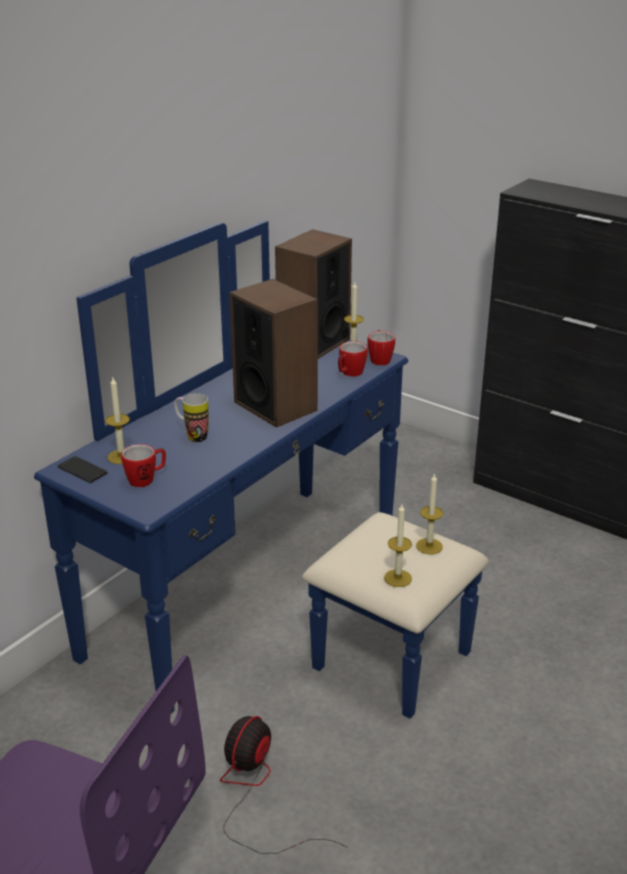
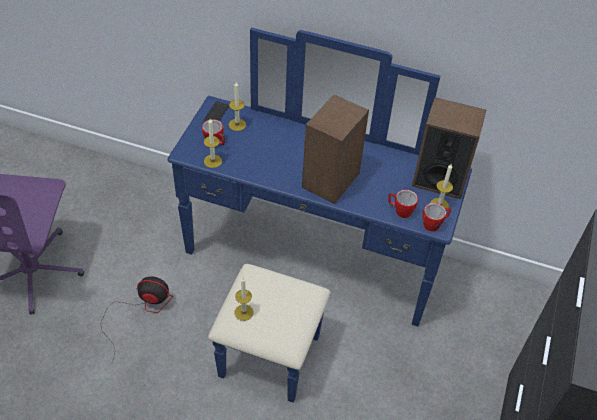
camera: 70 degrees right, 20 degrees up
(192, 436) = (273, 149): mug -> none
(429, 546) = (286, 324): candle -> candle (212, 161)

